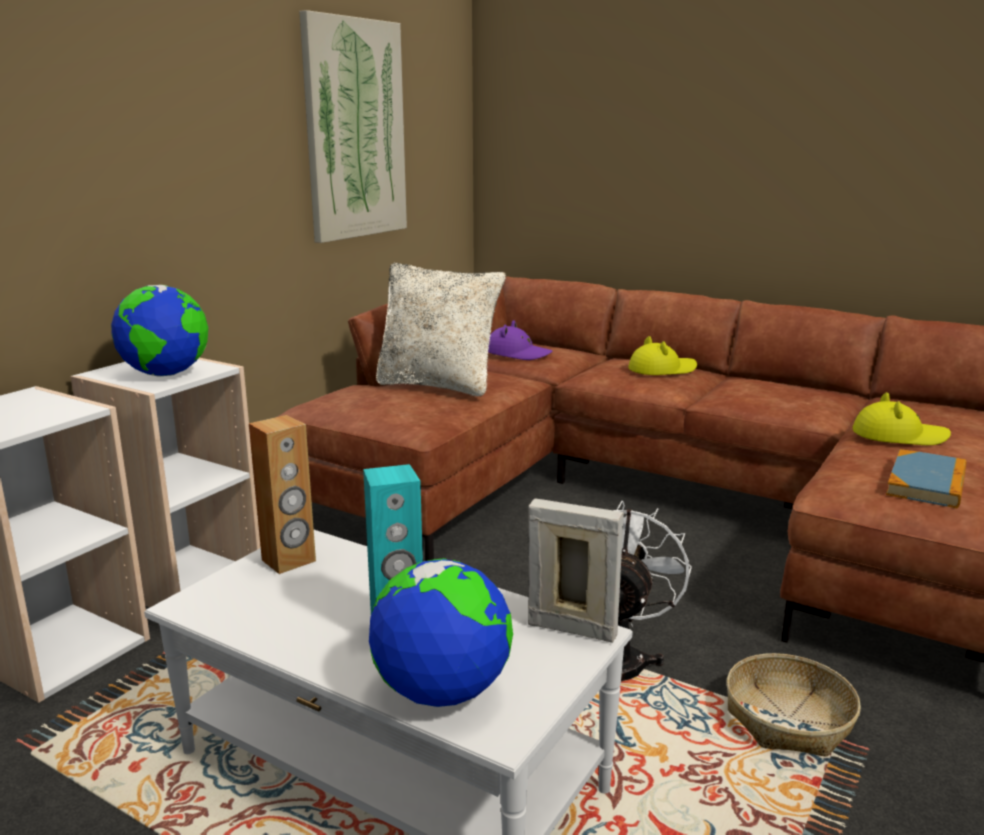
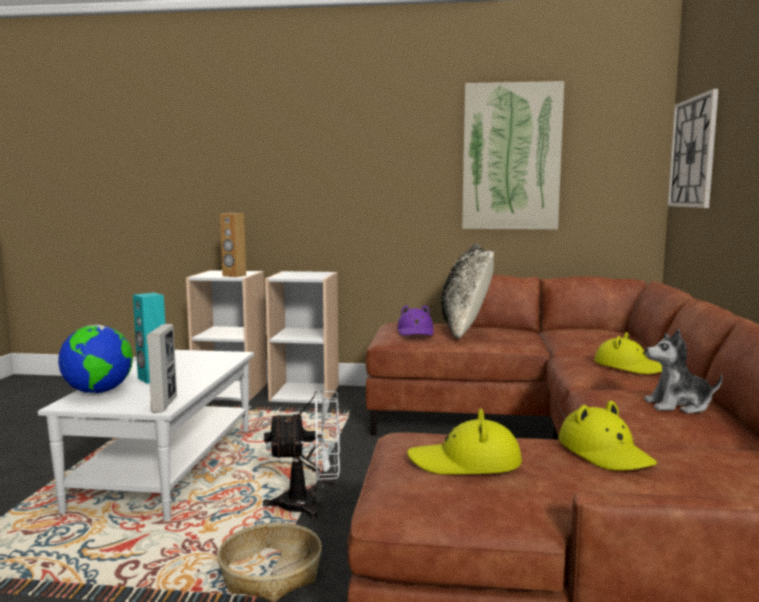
camera: 65 degrees right, 10 degrees down
(166, 374) = (297, 275): globe -> none
(289, 561) = (212, 356): brown speaker -> brown speaker (234, 276)
(517, 353) = (578, 334): purple hat -> purple hat (416, 332)
(542, 129) = (693, 153): none -> wall clock
(785, 388) = (678, 406): none -> plush toy
(926, 483) = (465, 462): book -> yellow hat

